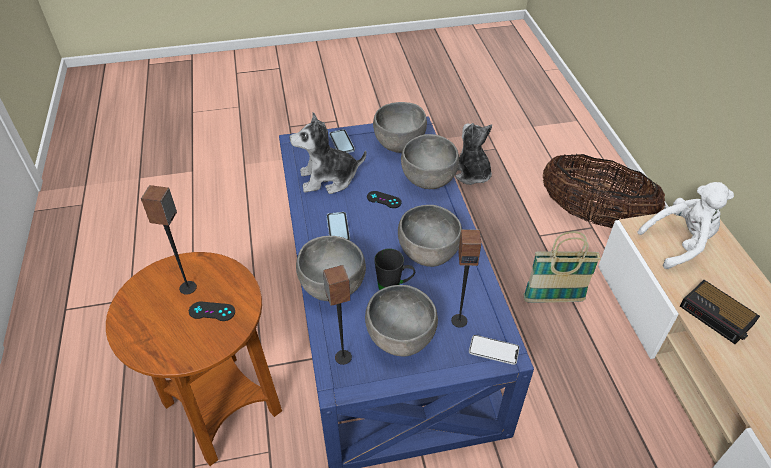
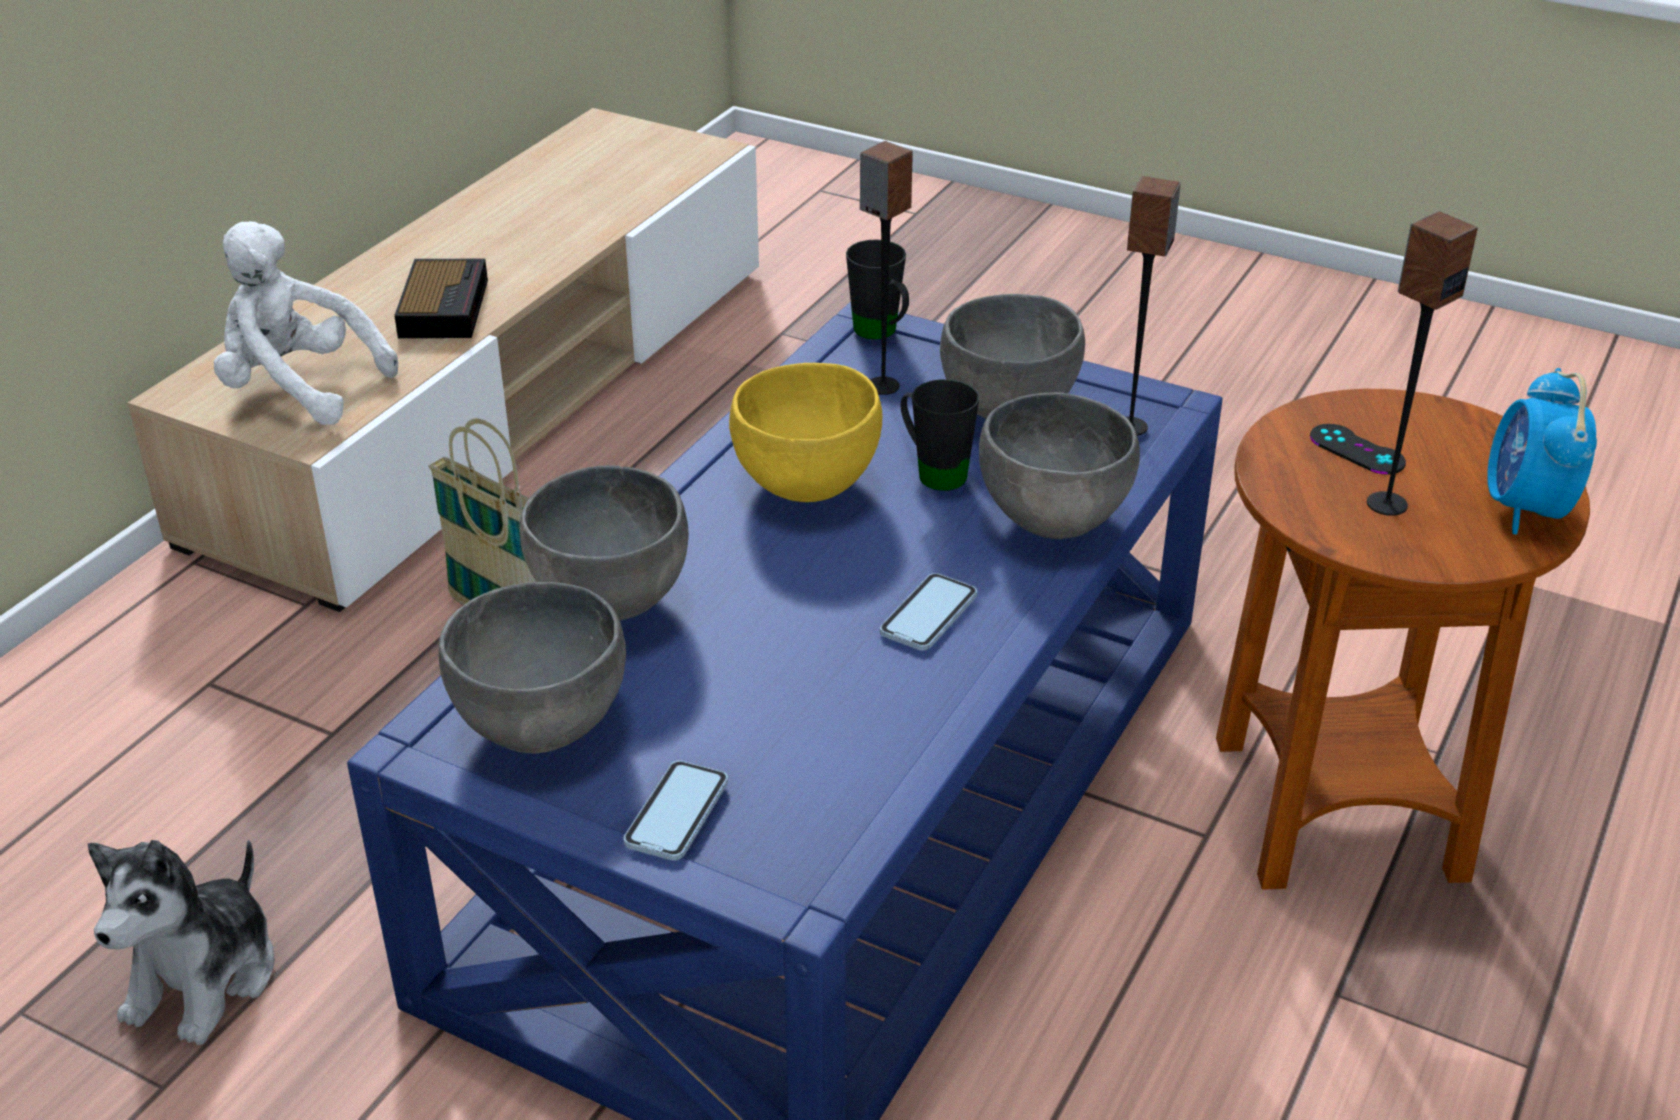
camera: 140 degrees left, 10 degrees down
(132, 315) = (1525, 509): none -> alarm clock
(328, 179) = (825, 737): plush toy -> none
(384, 200) = (758, 619): black game controller -> none
(428, 255) = (806, 484): grey bowl -> yellow bowl
(493, 350) = (881, 334): phone -> black mug
(593, 216) = (164, 700): basket -> none

